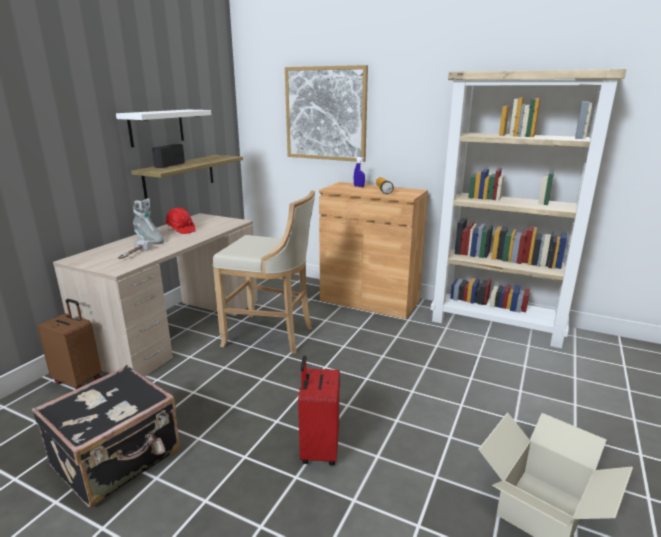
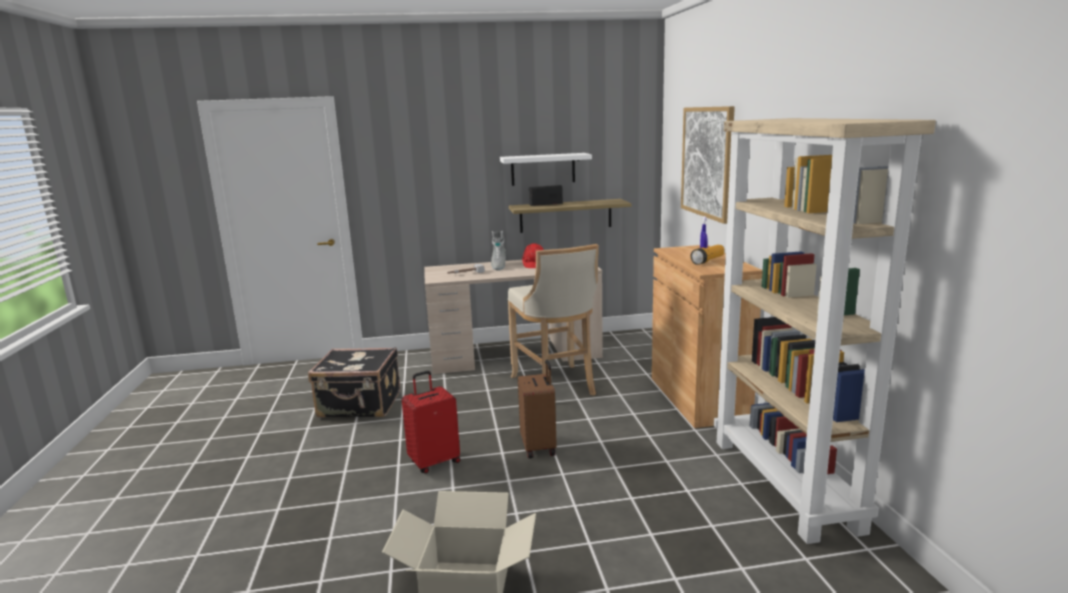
camera: 55 degrees right, 5 degrees down
(79, 380) = (414, 360): brown suitcase -> brown suitcase (539, 447)

